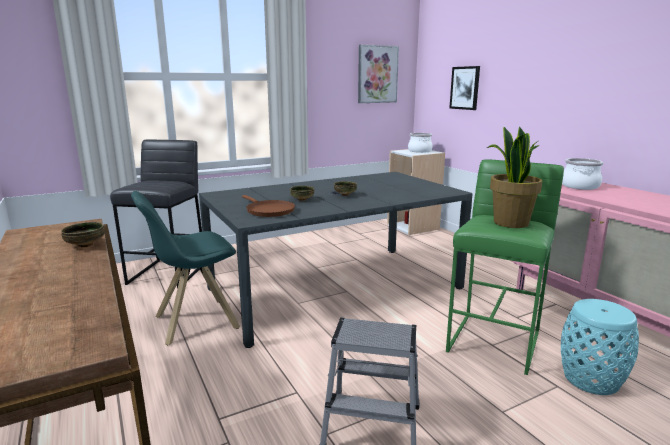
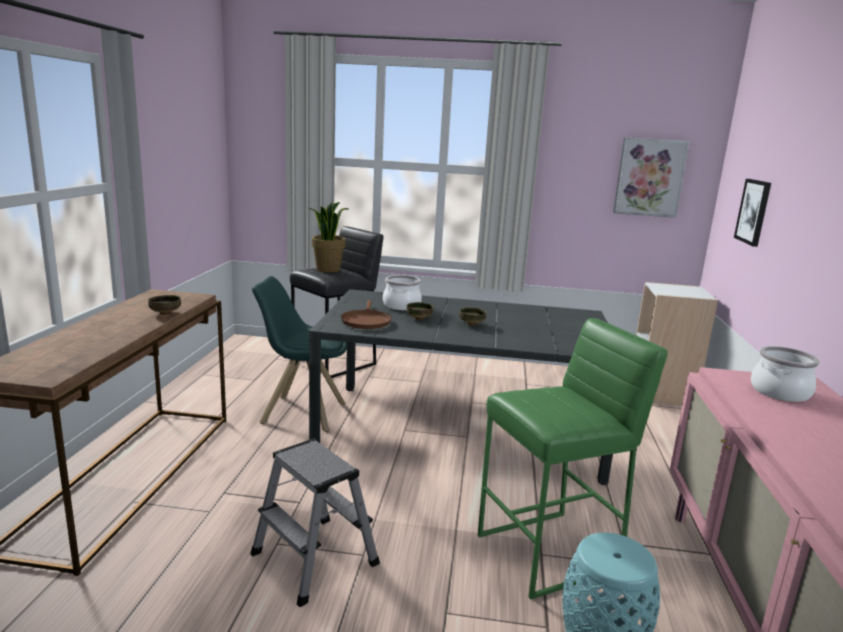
camera: 35 degrees right, 0 degrees up
(420, 151) = (685, 290): cooking pot -> cooking pot (402, 306)
(510, 223) = (558, 403): potted plant -> potted plant (328, 269)

